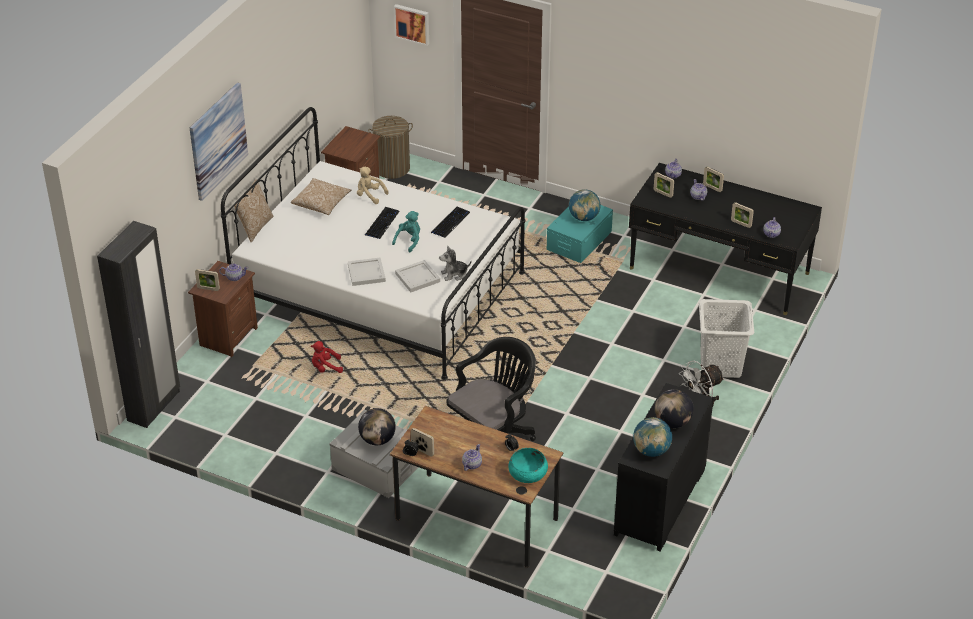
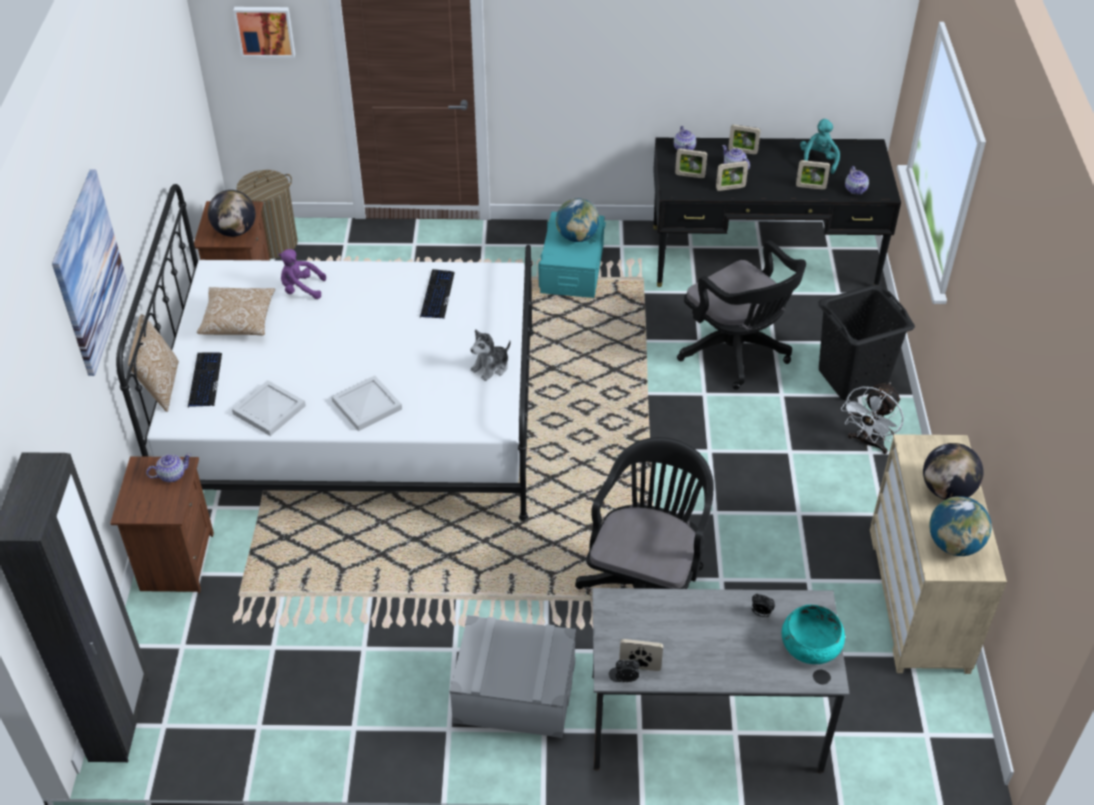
camera: 25 degrees left, 5 degrees up
(208, 289) = (140, 507): picture frame -> picture frame (730, 188)
(325, 368) = (349, 561): red plush toy -> none
(369, 195) = (301, 289): beige plush toy -> purple plush toy
(377, 440) = (516, 658): globe -> globe (235, 231)
(382, 223) = (343, 324): keyboard -> keyboard (205, 380)
(409, 241) = (397, 338): turquoise plush toy -> turquoise plush toy (818, 161)
(417, 278) = (443, 389): white tray -> white tray (269, 411)
(471, 464) = (724, 662): teapot -> none
(476, 519) = (704, 722): brown desk -> grey desk
(653, 326) = (737, 353): none -> black office chair
(660, 502) = (919, 599): black dresser -> beige dresser
(721, 365) = (852, 378): white laundry basket -> black laundry basket

